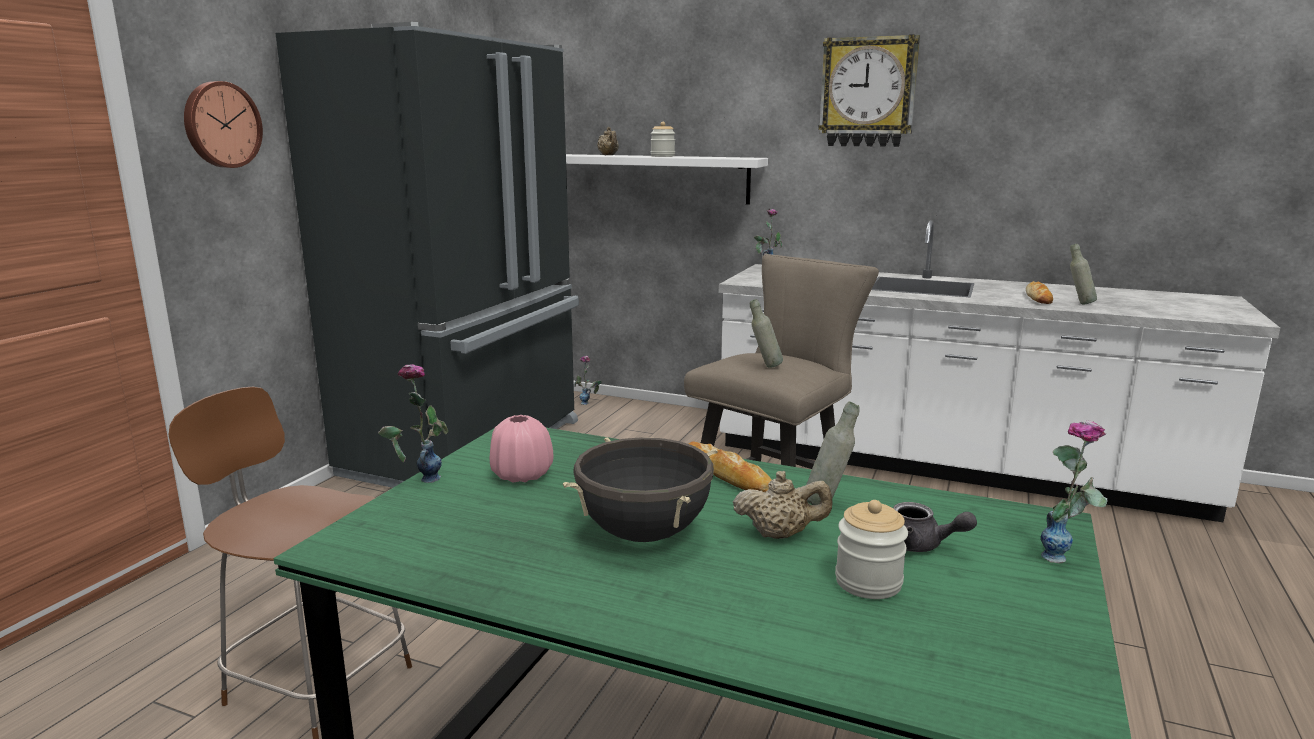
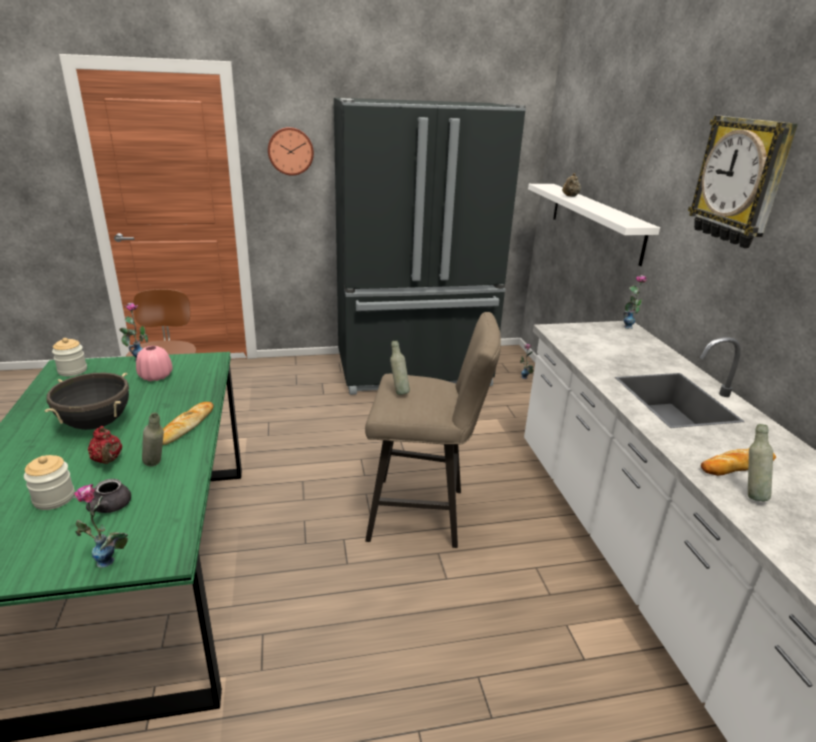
camera: 55 degrees right, 10 degrees up
(662, 156) = (594, 206): jar -> jar (72, 371)
(780, 534) = (108, 460): beige teapot -> red teapot

